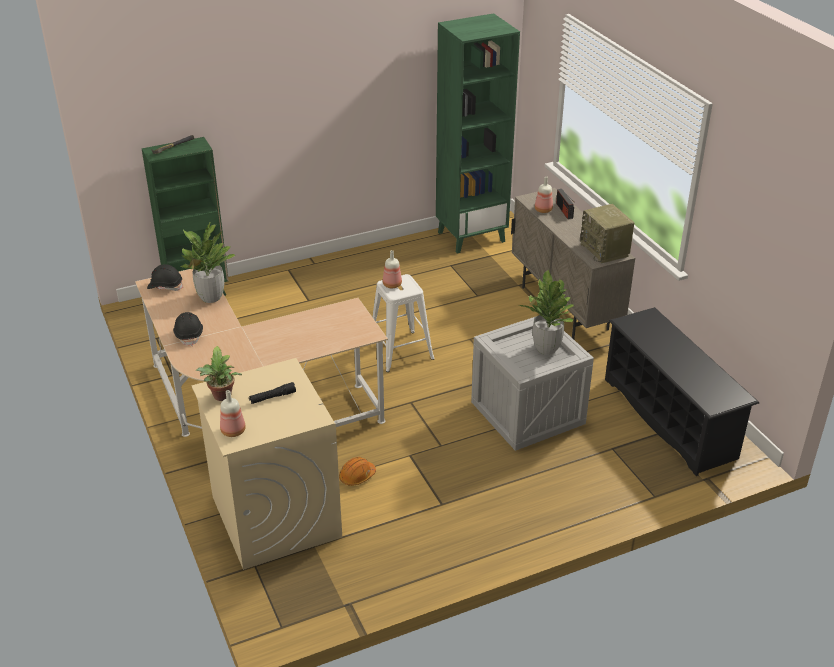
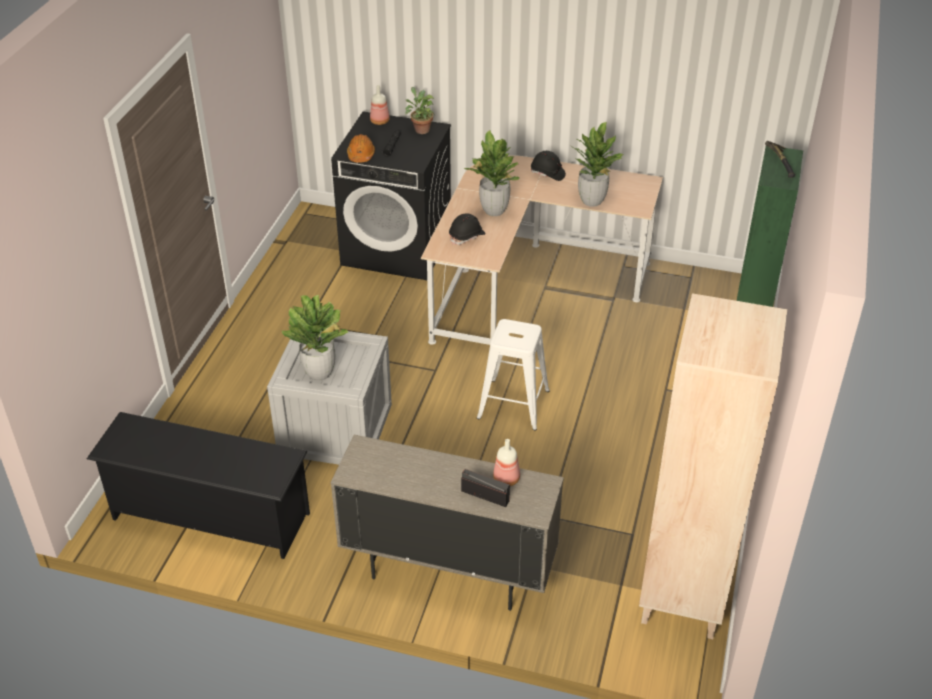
camera: 130 degrees right, 5 degrees up
(165, 286) = (636, 187): black hard hat -> black hard hat (467, 236)
(275, 516) = (397, 248): beige washing machine -> black washing machine
(279, 335) = (494, 210): none -> potted plant
(357, 476) = (387, 299): orange hard hat -> orange hard hat (361, 155)
(391, 285) = (523, 330): bottle -> none
(471, 236) = (683, 598): green bookcase -> beige bookcase
(605, 250) = (371, 468): radio -> none

